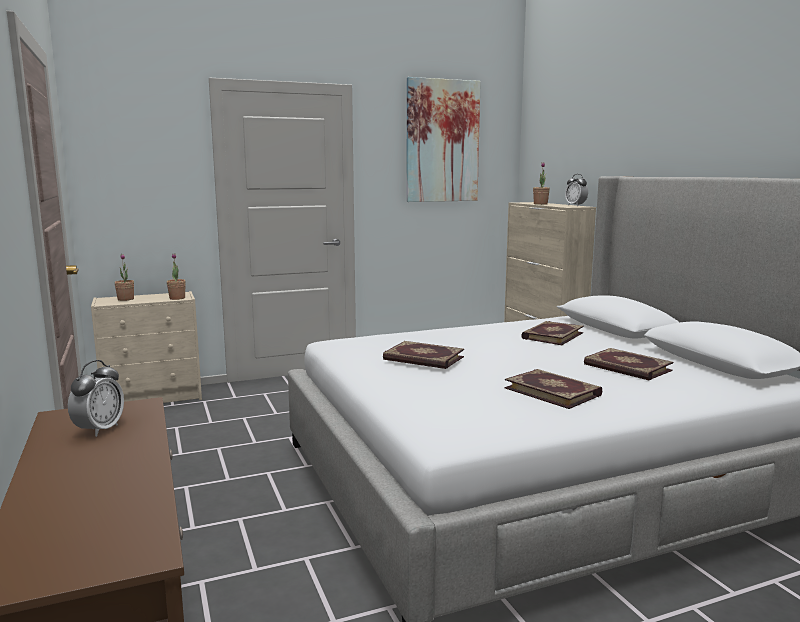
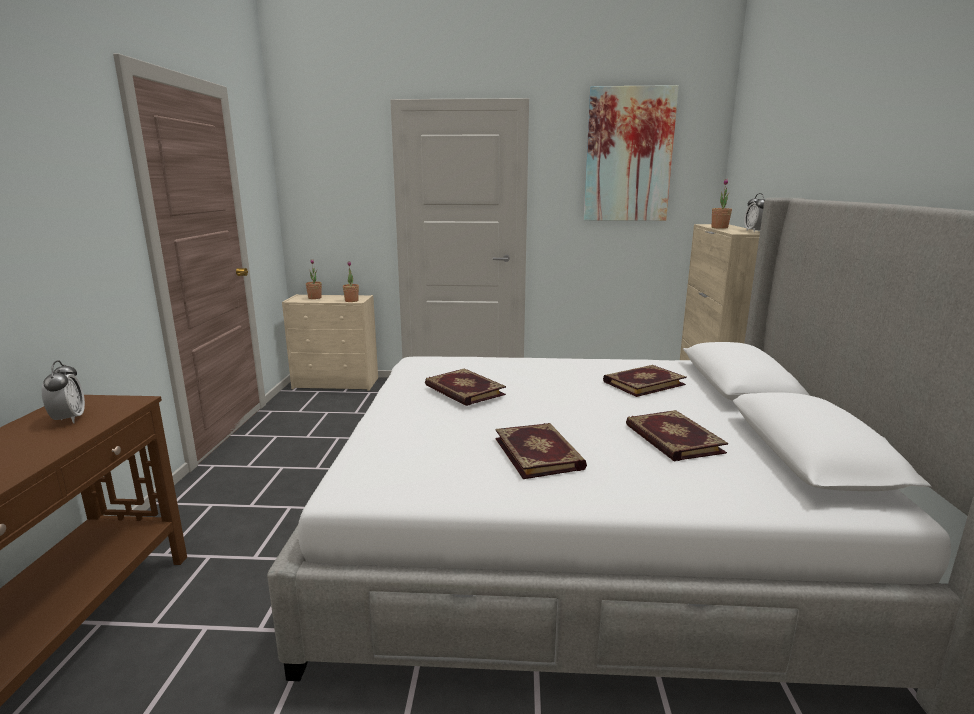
camera: 25 degrees right, 5 degrees up
(99, 430) = (69, 419): alarm clock -> alarm clock turned 60 degrees counterclockwise

